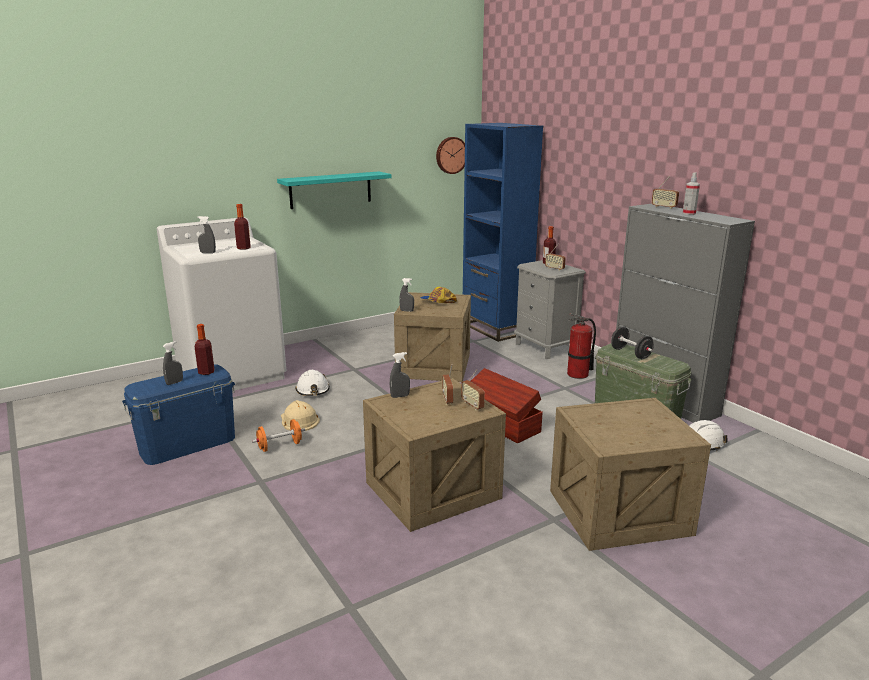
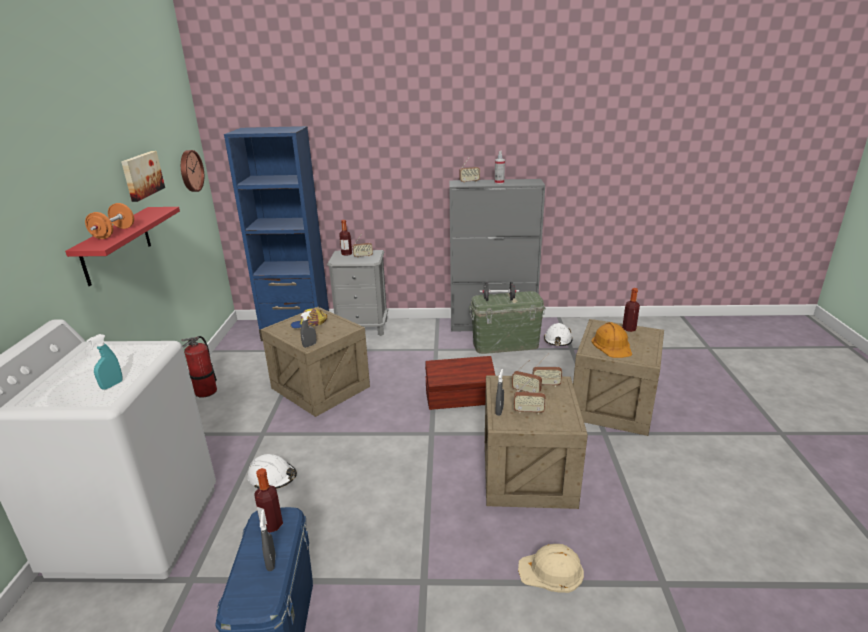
camera: 55 degrees left, 5 degrees up
(208, 253) = (112, 385): grey spray bottle -> turquoise spray bottle
(243, 248) = (139, 357): bottle -> bottle (629, 329)
(280, 446) = (365, 542): orange dumbbell -> orange dumbbell (114, 233)
(298, 420) = (326, 510): beige hard hat -> beige hard hat (551, 571)
(330, 190) = (116, 245): turquoise shelf -> red shelf
(380, 145) = (141, 175): none -> picture
(415, 408) = (528, 411): none -> radio
(578, 374) = (423, 335): fire extinguisher -> fire extinguisher (206, 391)
(610, 420) = (612, 345): none -> orange hard hat

